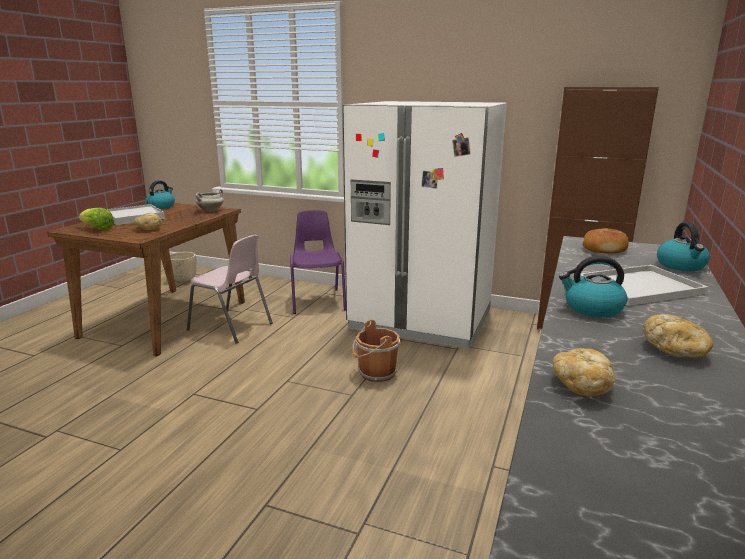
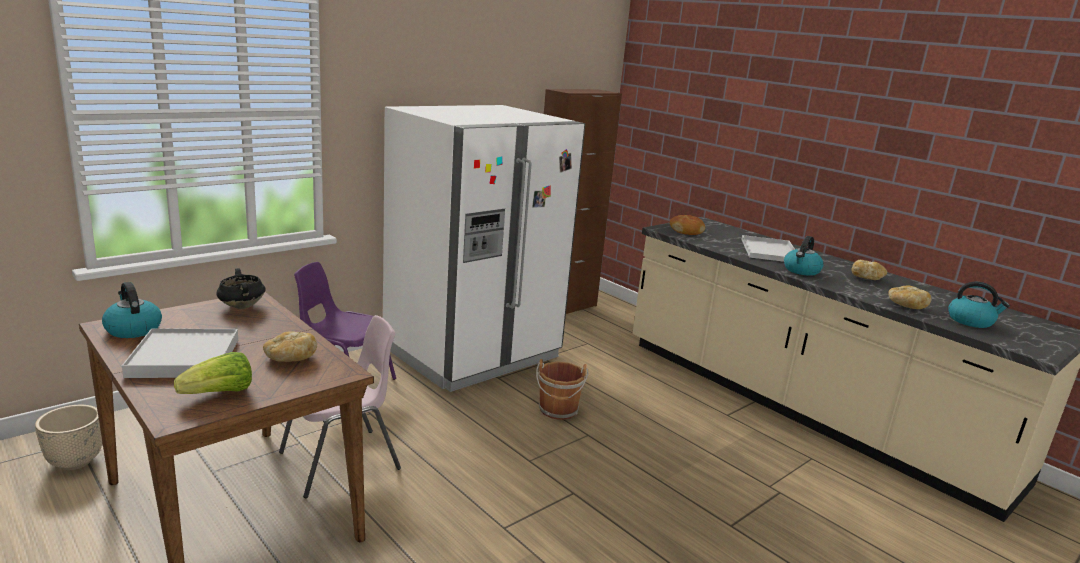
camera: 65 degrees left, 0 degrees up
(211, 210) = (241, 306): white cooking pot -> black cooking pot
(681, 266) = (736, 231): kettle -> kettle (971, 321)

